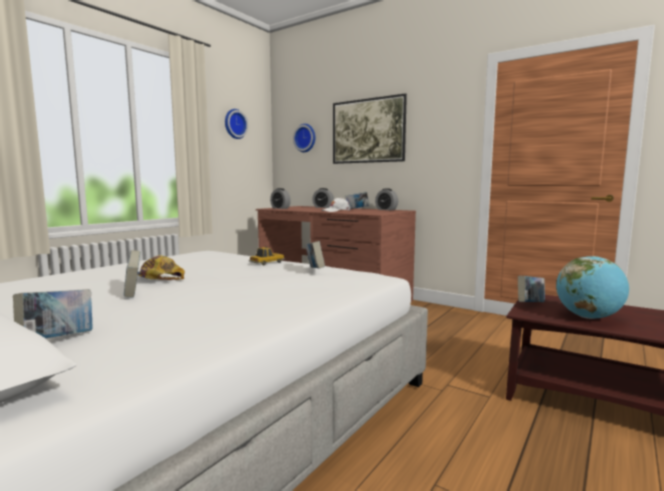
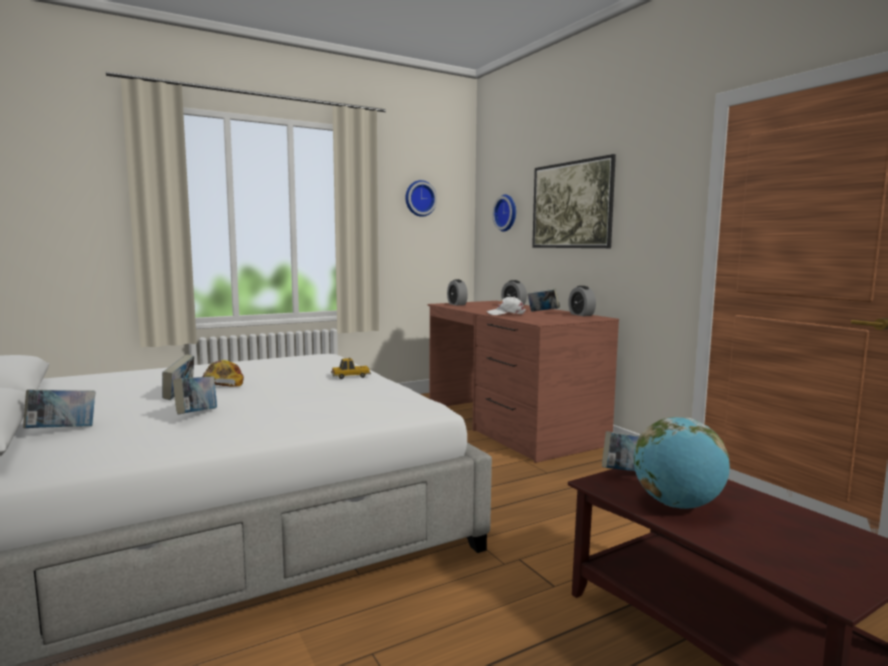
camera: 25 degrees right, 0 degrees up
(315, 270) = (371, 392): book -> book (197, 415)

